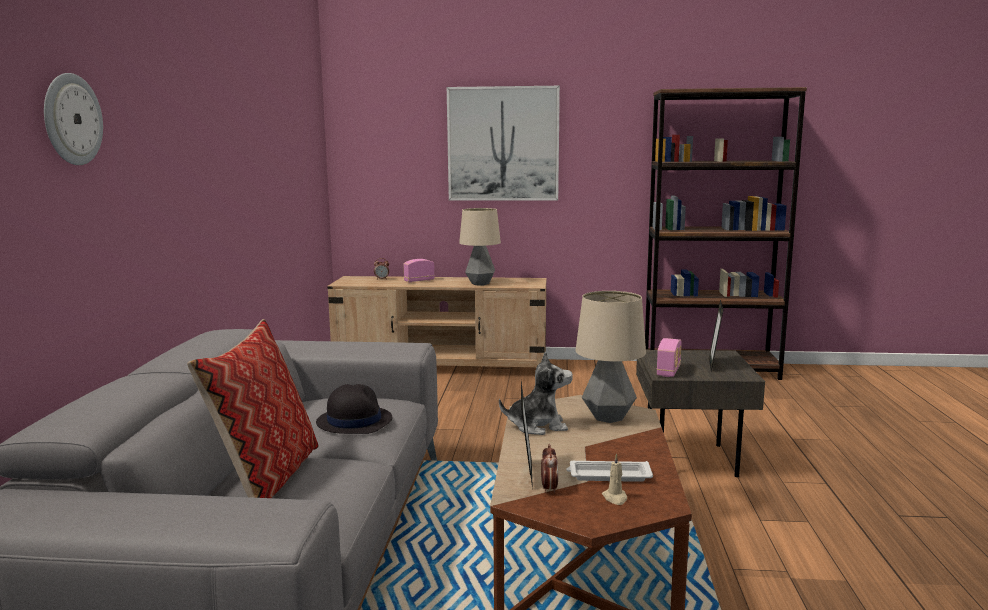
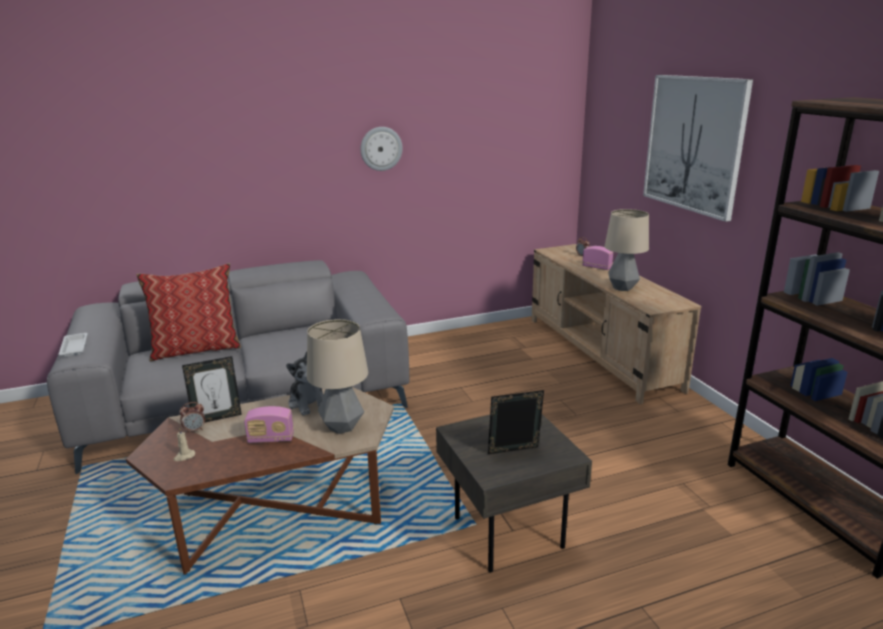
camera: 65 degrees right, 10 degrees up
(71, 119) = (197, 131): wall clock -> wall clock (381, 148)
(354, 421) = (288, 345): black hat -> none
(608, 476) = (222, 447): white tray -> white tray (74, 347)
(668, 371) = (468, 431): radio -> radio (271, 439)

